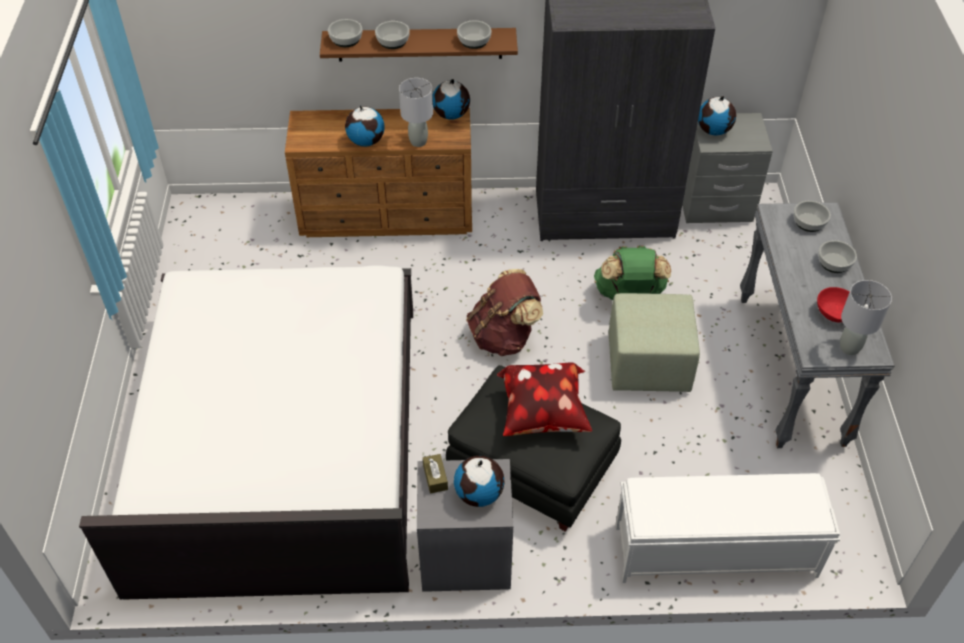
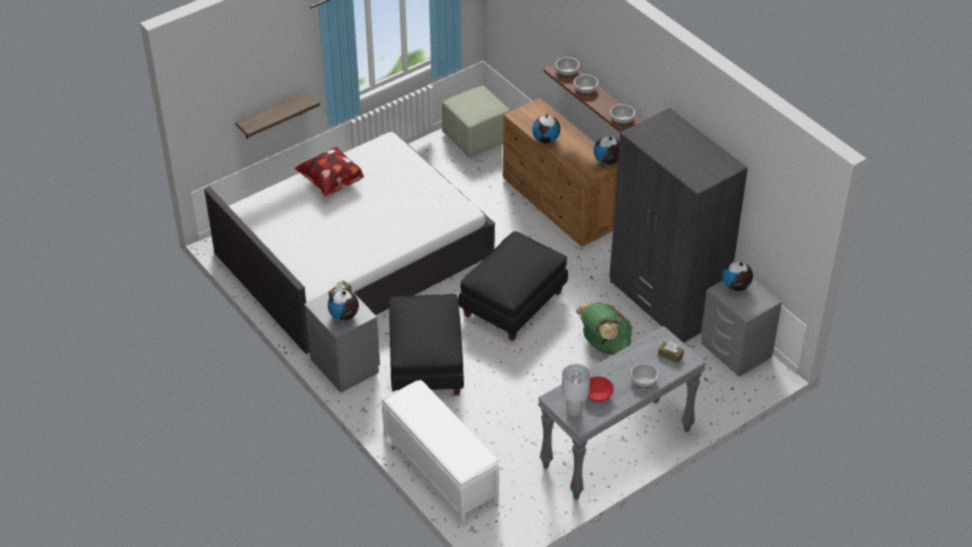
camera: 55 degrees right, 5 degrees down
(58, 355) = (272, 116): none -> shelf
(418, 141) = (568, 160): grey table lamp -> none
(504, 336) = (513, 304): brown backpack -> black ottoman
(543, 416) = (432, 326): pillow -> pillow (331, 184)
(647, 364) = (554, 378): green ottoman -> green ottoman (475, 138)
(809, 222) = (670, 355): bowl -> brown tissue box

